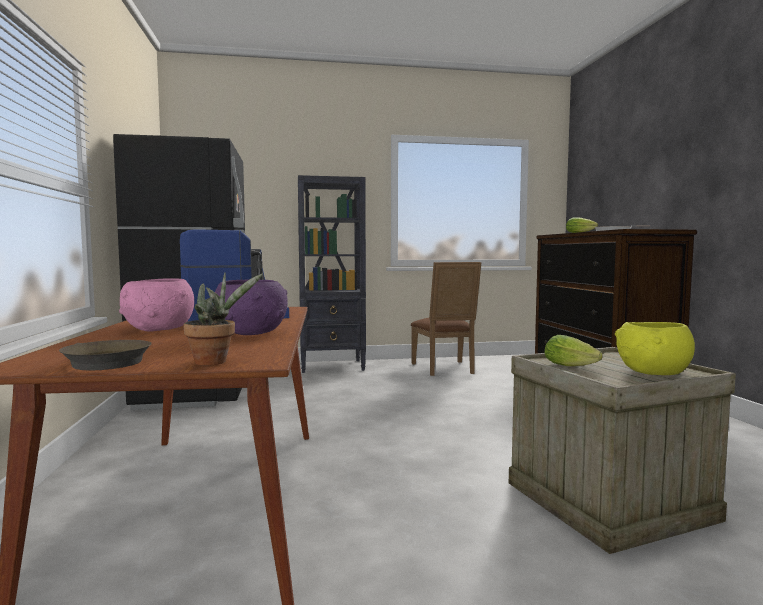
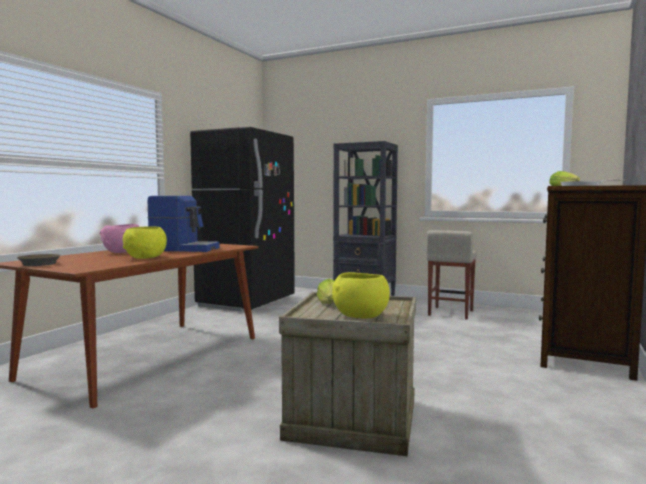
camera: 35 degrees right, 0 degrees up
(216, 361) = (69, 268): potted plant -> none
(253, 333) = (146, 258): purple bowl -> yellow bowl
(445, 369) = (450, 313): brown chair -> beige stool

